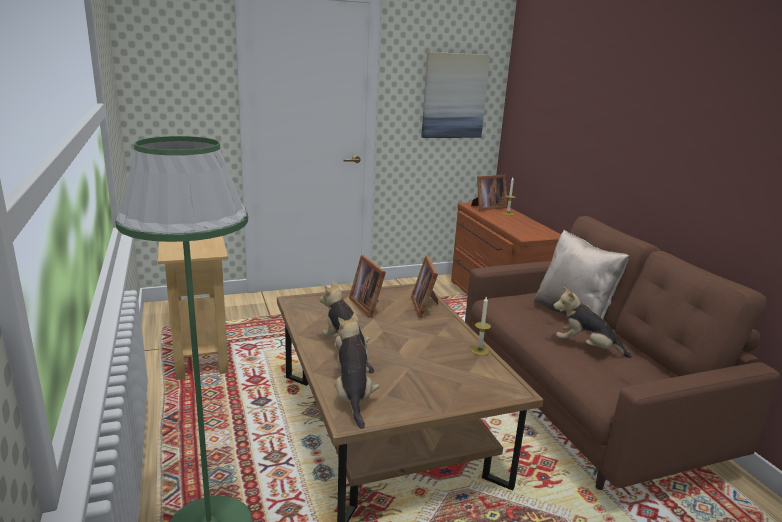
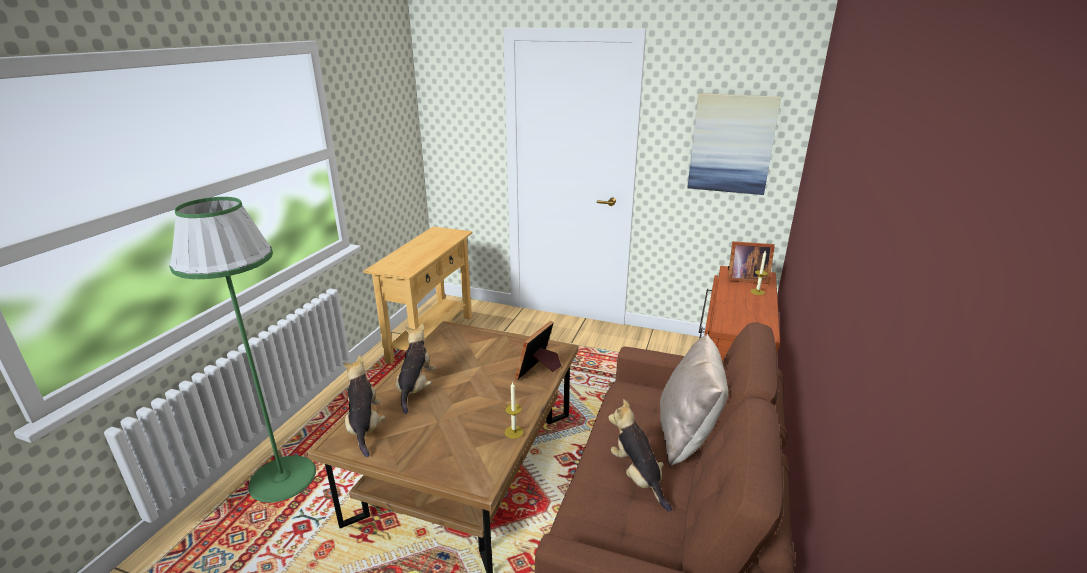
camera: 40 degrees right, 5 degrees up
(353, 396) = (365, 427): plush toy -> plush toy turned 45 degrees counterclockwise
(368, 305) = (495, 352): picture frame -> none

